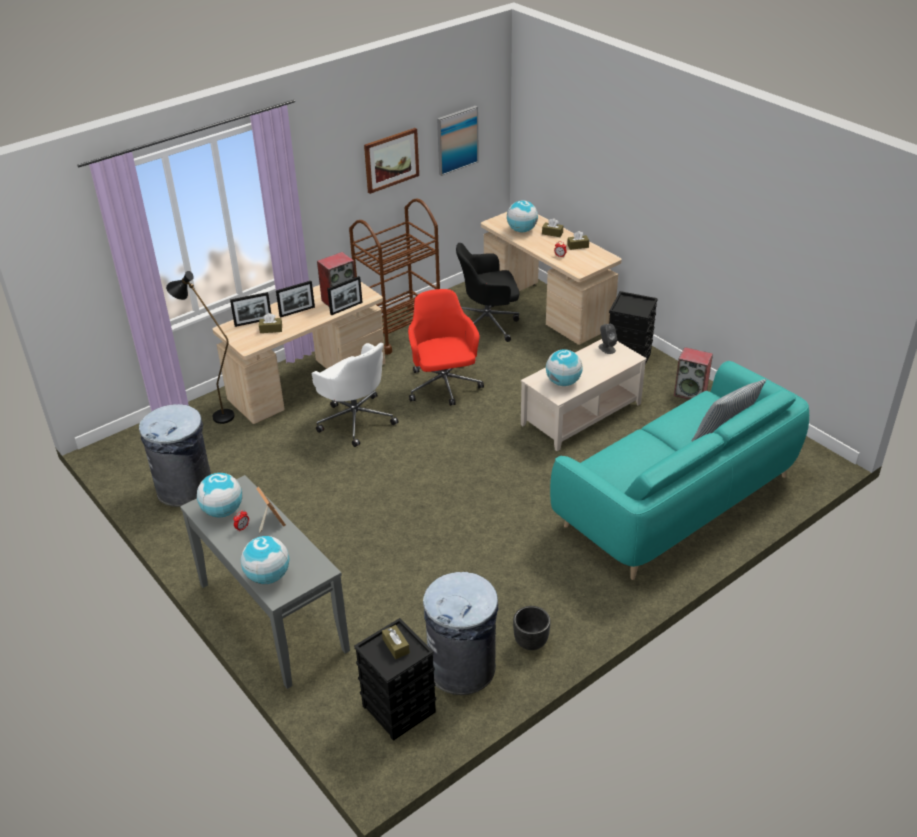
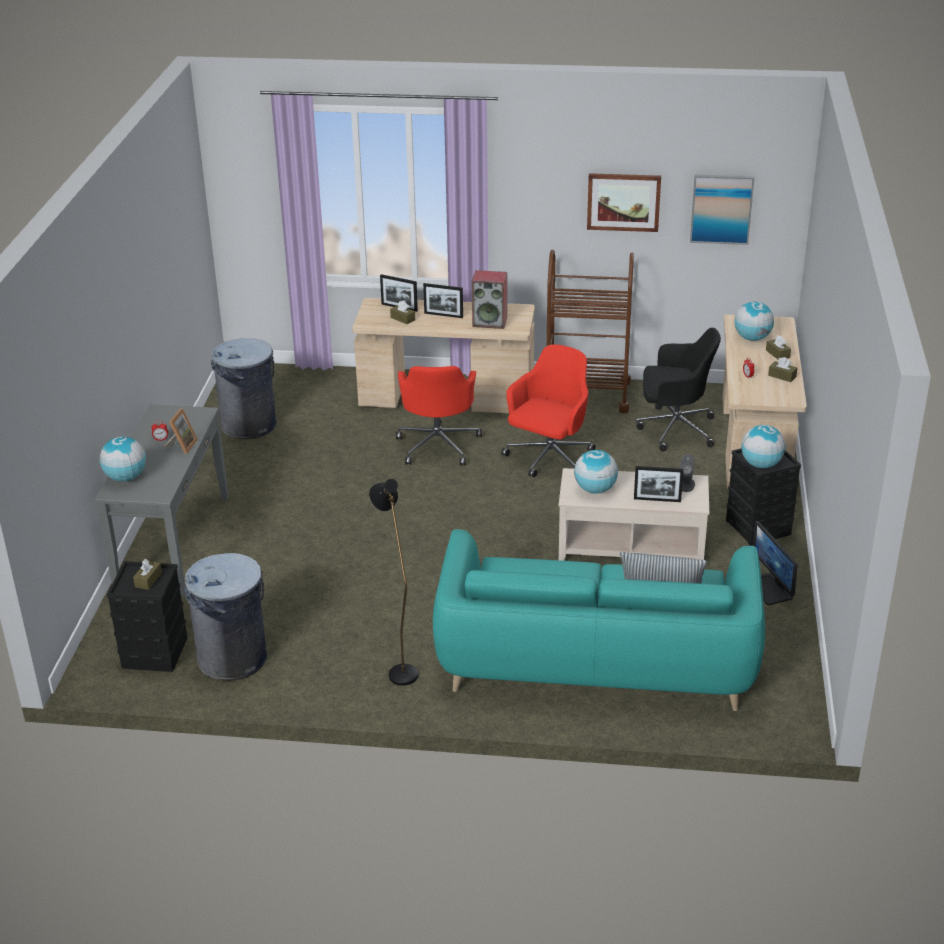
camera: 45 degrees right, 5 degrees down
(216, 415) = (345, 386): black floor lamp -> black floor lamp (399, 669)
(223, 511) = (167, 422): globe -> globe (761, 464)
(346, 308) = (484, 330): picture frame -> picture frame (657, 500)
(355, 419) = (438, 444): white office chair -> red office chair
(488, 324) = (674, 429): black office chair -> black office chair turned 150 degrees clockwise
(531, 641) = (306, 676): black planter -> none
(691, 393) = (770, 589): speaker -> monitor

